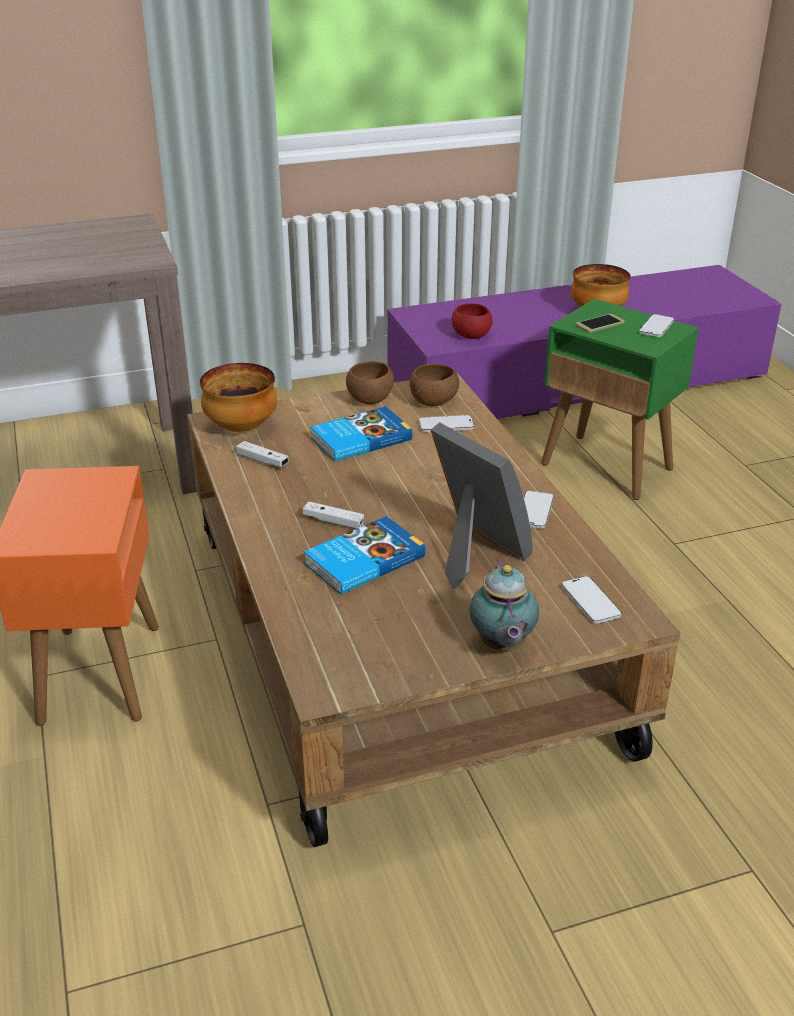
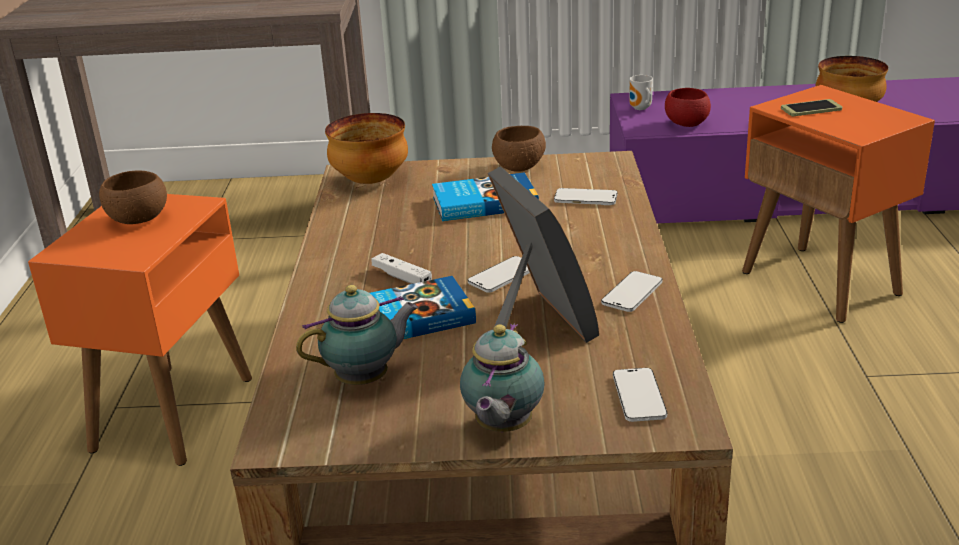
camera: 20 degrees right, 5 degrees down
(262, 461) = (369, 213): white game controller -> none
(364, 622) = (366, 379): none -> teapot
(423, 323) = (640, 109): none -> mug
(433, 402) = (586, 175): brown bowl -> brown bowl (139, 219)
(608, 466) = (821, 283): green side table -> orange side table
(656, 327) = (879, 116): phone -> phone (502, 276)

